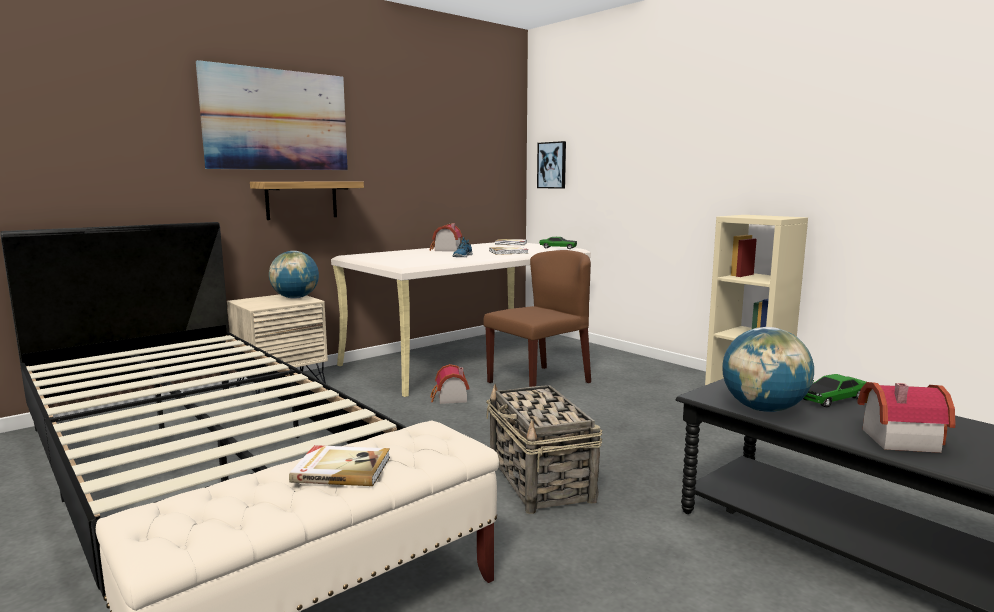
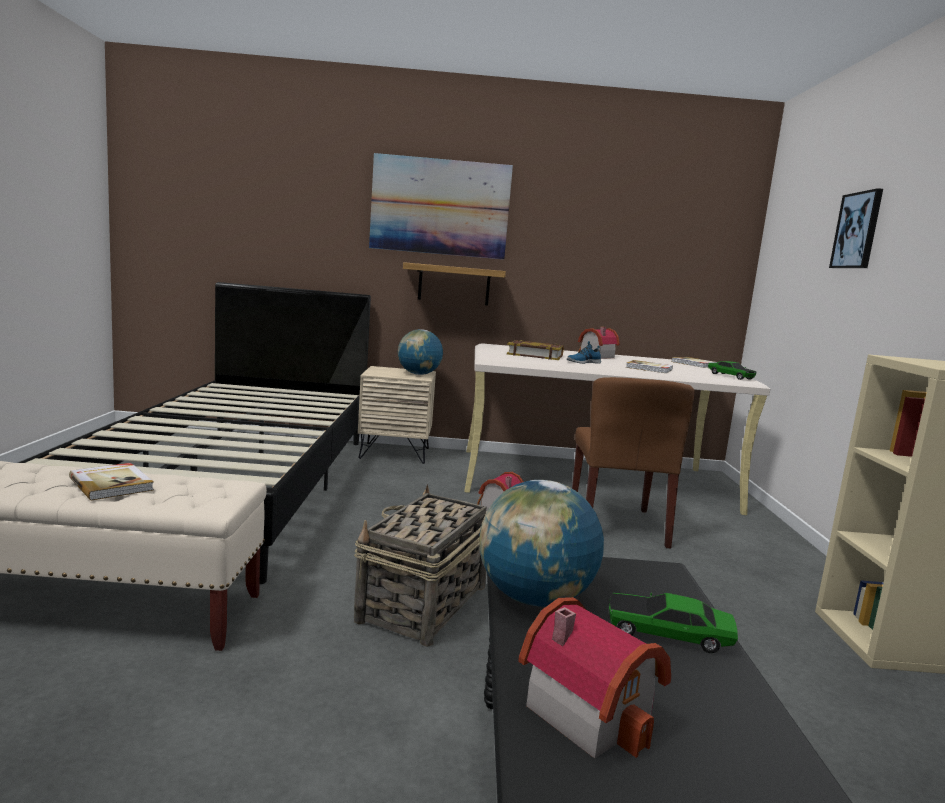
camera: 40 degrees right, 0 degrees up
(414, 257) = (535, 355): none -> book
(539, 382) = (617, 525): brown chair -> brown chair turned 90 degrees clockwise
(552, 165) = (775, 273): picture -> picture (857, 230)

